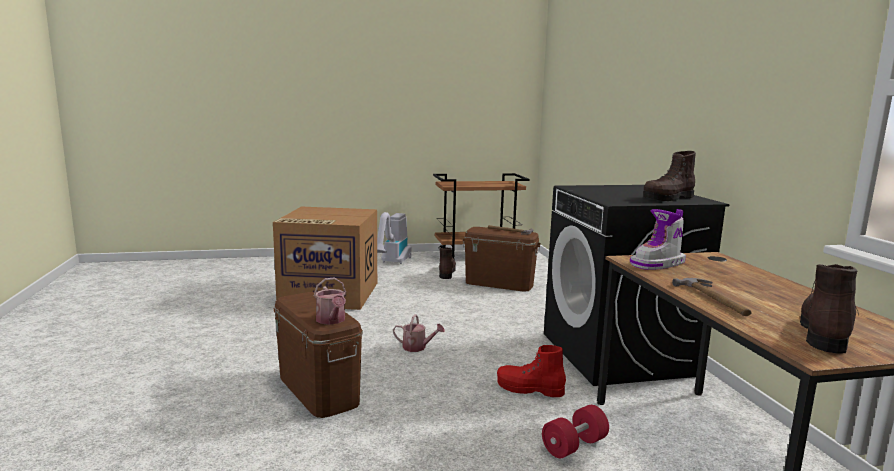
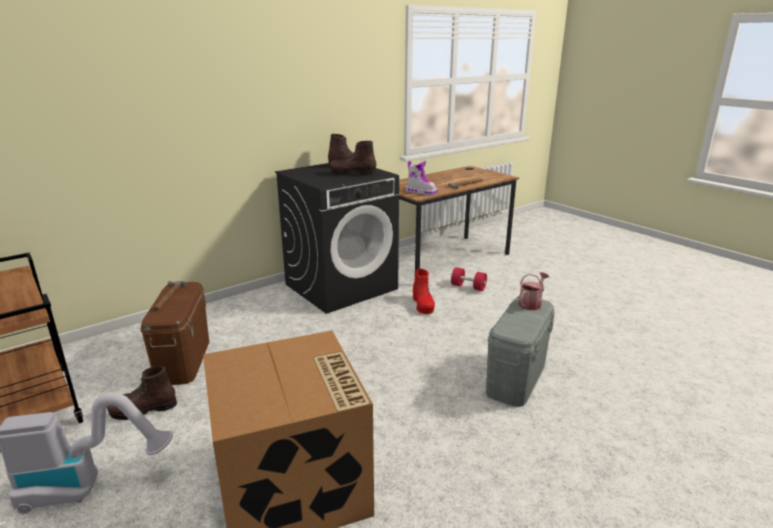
camera: 115 degrees left, 10 degrees up
(318, 389) = (516, 378): brown storage box -> grey storage box
(417, 347) = (402, 359): watering can -> none
(824, 332) = (481, 175): brown boot -> brown boot (352, 174)

